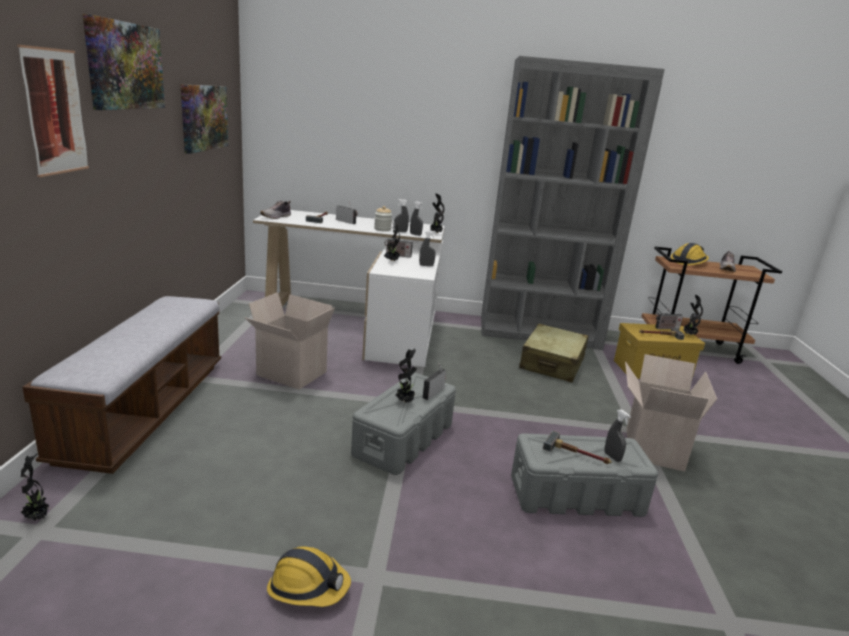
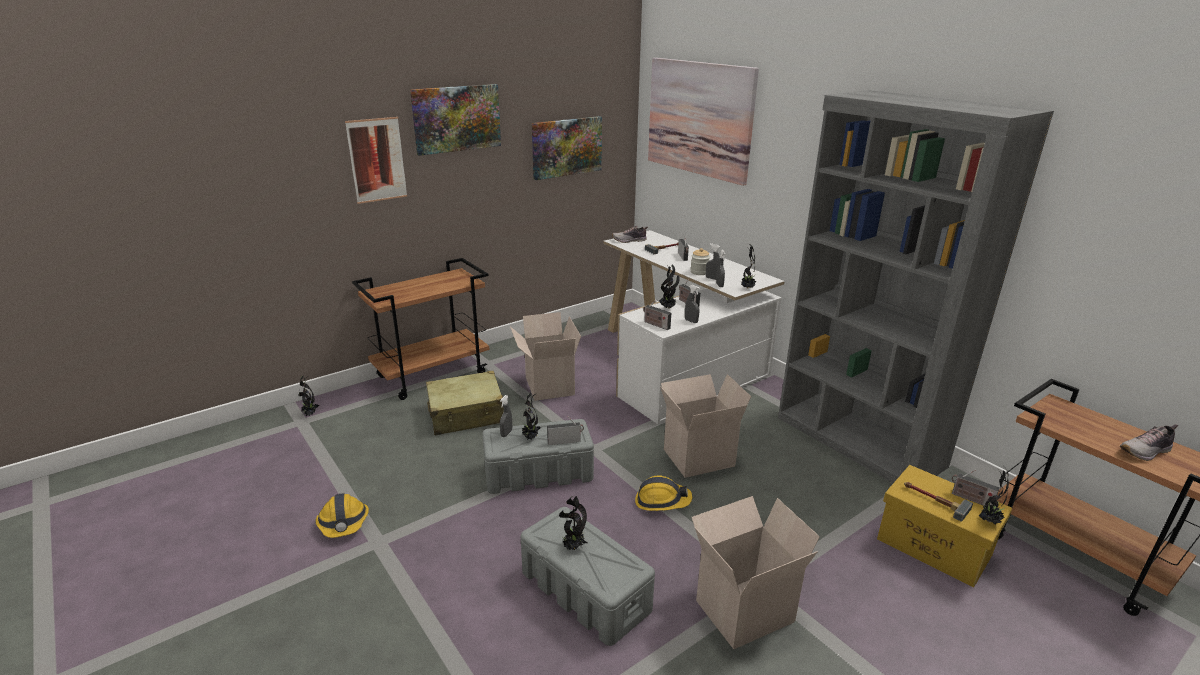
camera: 50 degrees right, 5 degrees up
(146, 409) = (433, 375): bench -> brown cart
(330, 90) = (699, 118): none -> picture
(409, 273) = (655, 325): none -> radio
(482, 376) = (698, 456): none -> cardboard box
(552, 363) = (804, 479): beige suitcase -> beige suitcase (466, 414)
(577, 454) = (573, 547): hammer -> potted plant
(612, 457) = (596, 568): grey spray bottle -> grey spray bottle (506, 433)
(689, 261) = (1091, 419): hard hat -> hard hat (662, 501)

